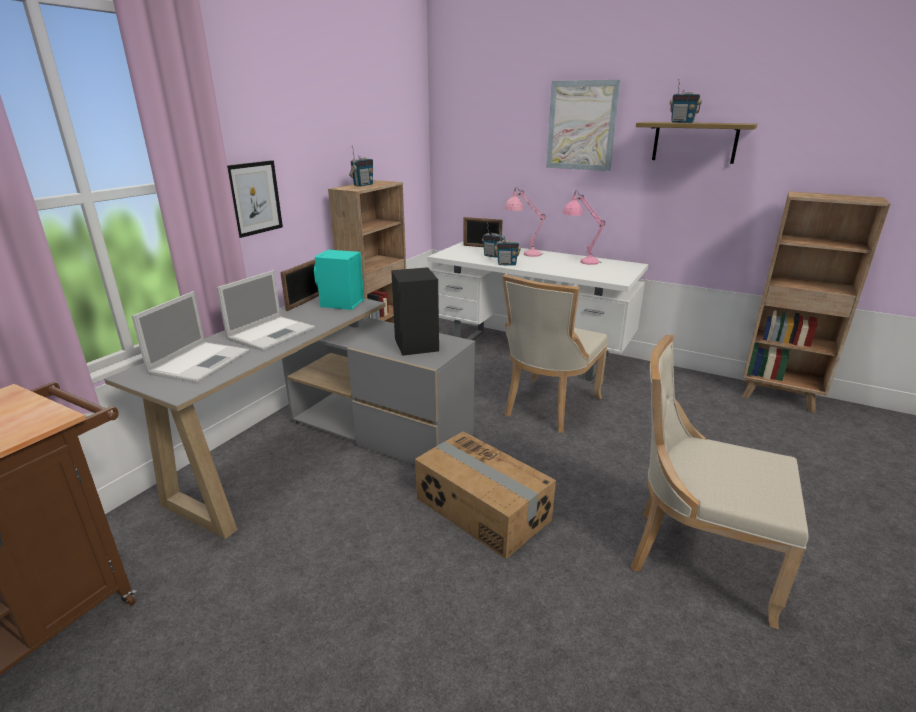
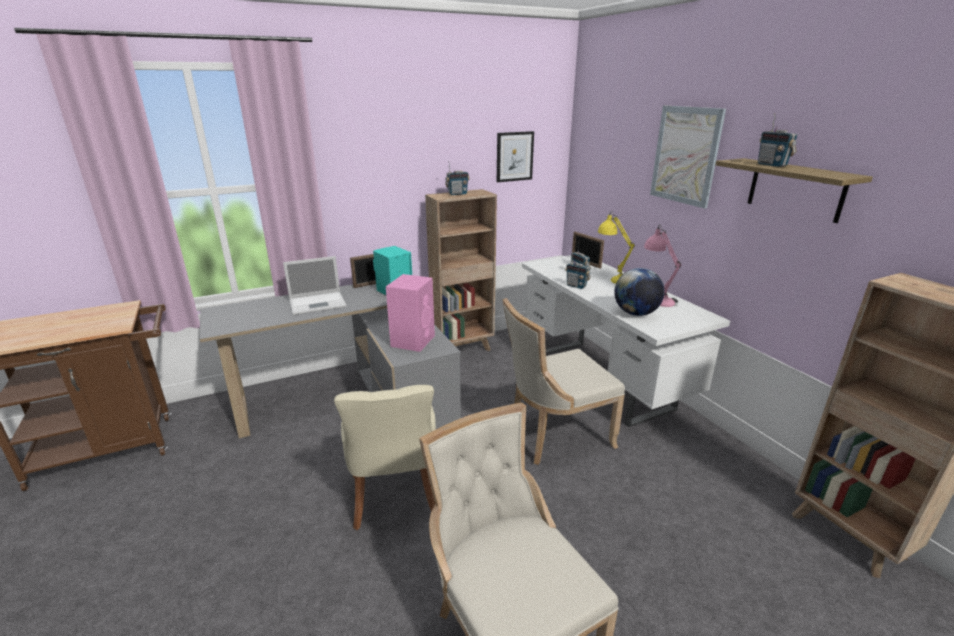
camera: 35 degrees right, 0 degrees up
(201, 361) = (253, 312): laptop -> none
(254, 198) = (351, 198): picture -> picture (514, 156)
(416, 344) = (413, 340): black speaker -> pink speaker
(482, 509) = (395, 498): cardboard box -> beige chair
(523, 253) = (612, 278): pink table lamp -> yellow table lamp
(584, 273) = (635, 313): none -> globe

